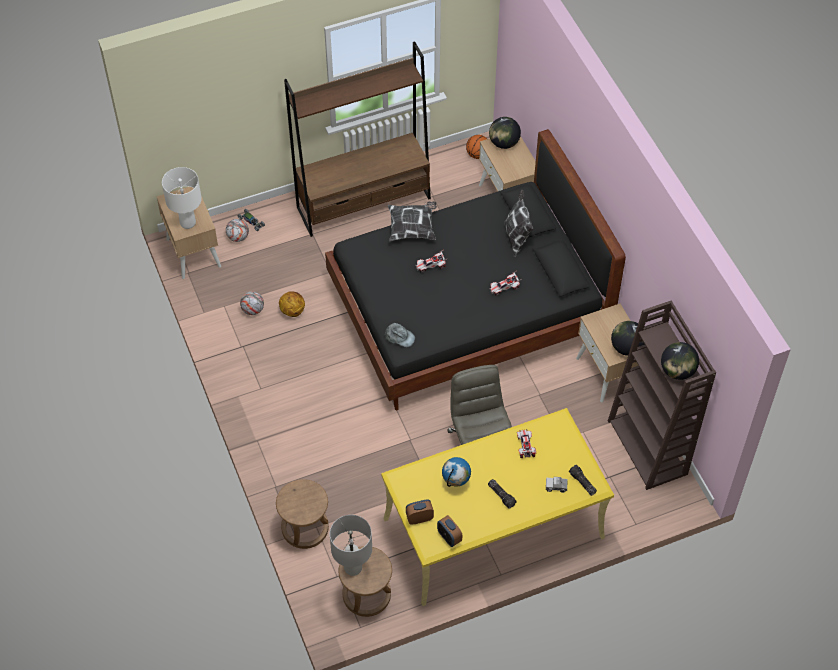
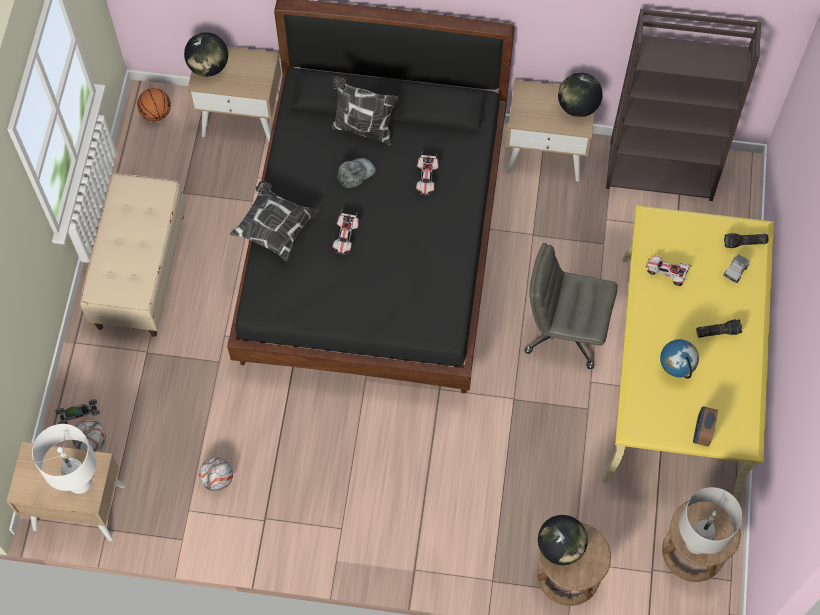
camera: 60 degrees left, 10 degrees up
(292, 311) = (249, 434): basketball -> none
(364, 203) = (140, 271): brown bookcase -> beige bench
(399, 337) = (426, 325): grey cap -> grey cap (355, 173)
(449, 537) = (744, 414): alarm clock -> none
(677, 371) = (710, 62): globe -> globe (560, 547)

